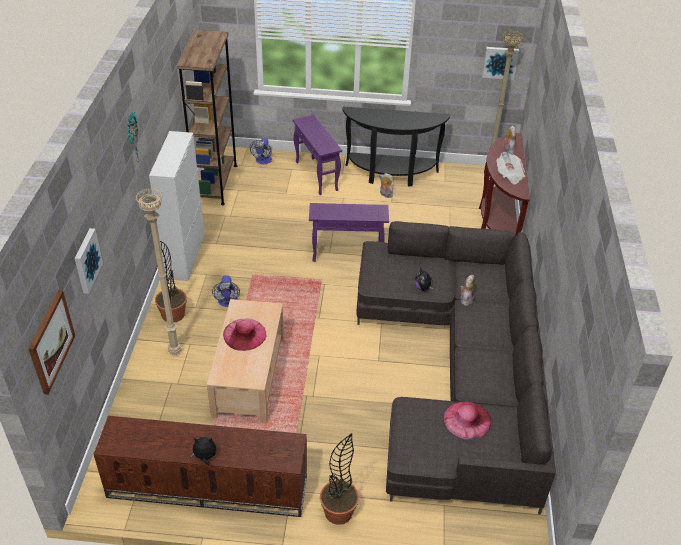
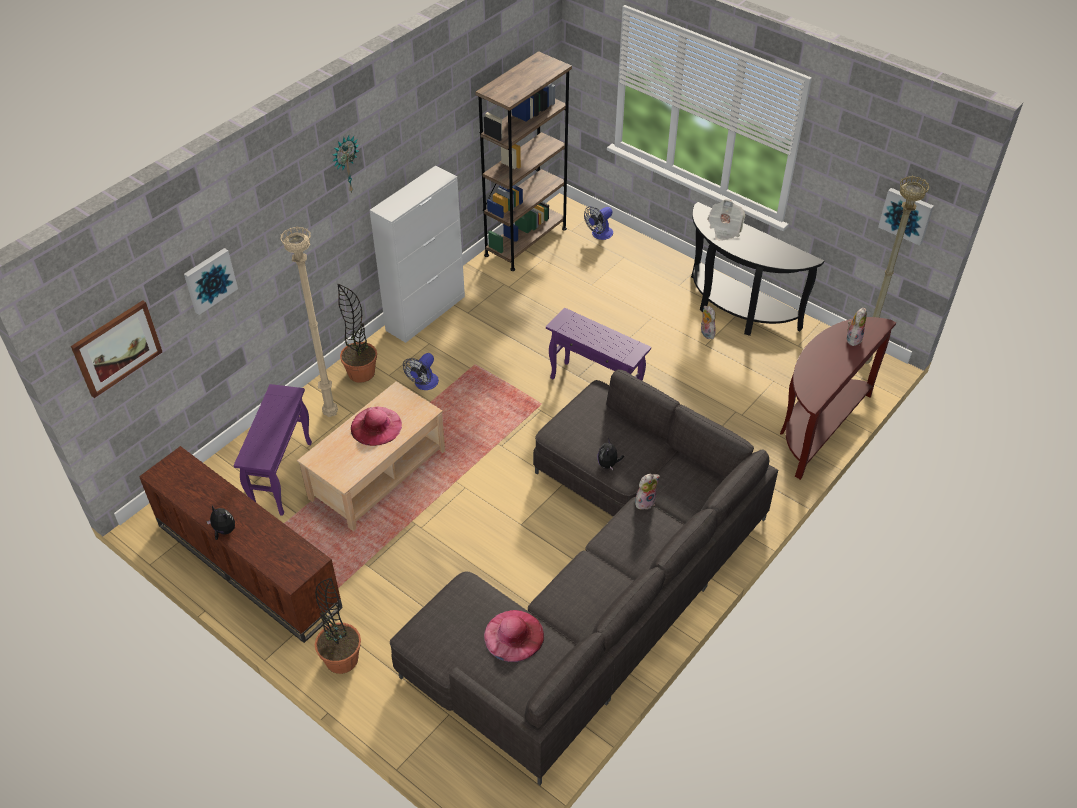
camera: 35 degrees right, 5 degrees up
(316, 176) = (645, 277): purple side table -> purple side table (283, 476)
(509, 175) = (821, 372): newspaper -> newspaper (724, 229)

